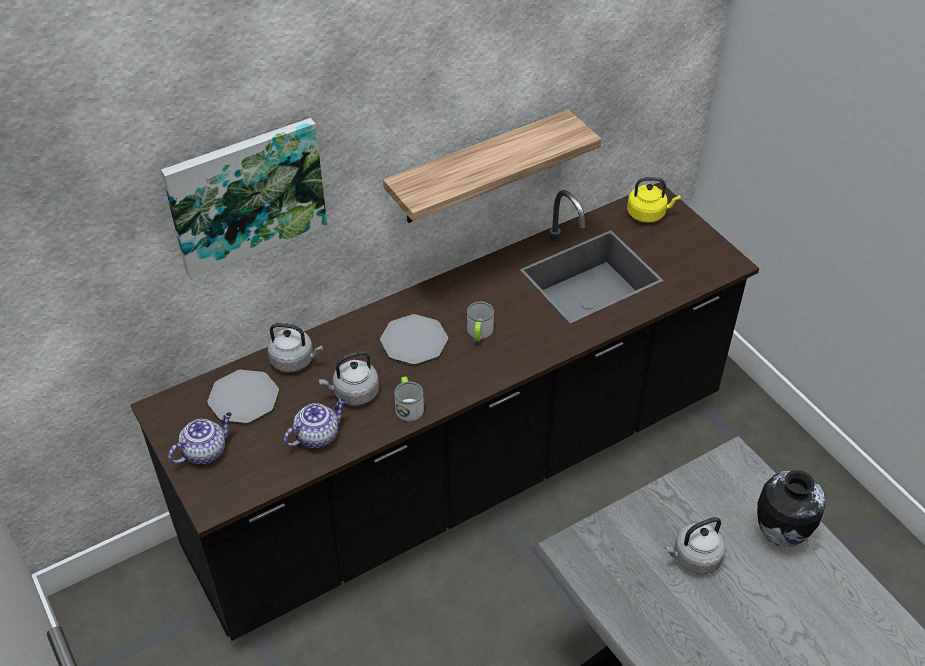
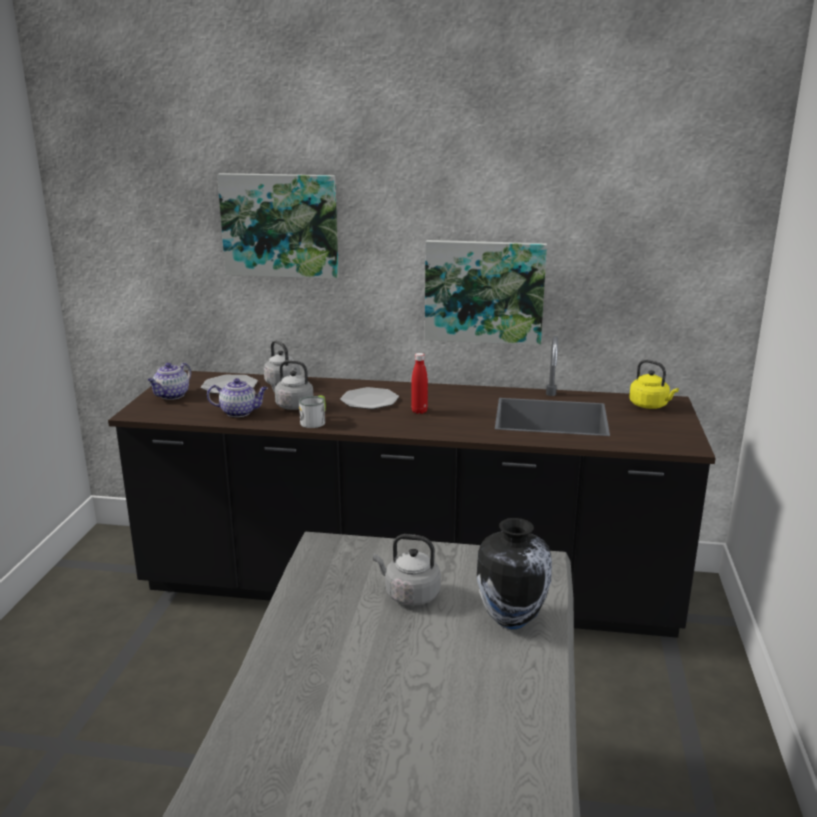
camera: 40 degrees right, 25 degrees down
(205, 451) = (171, 396): teapot -> teapot turned 120 degrees clockwise
(478, 168) = (484, 291): shelf -> picture
(479, 333) = (419, 411): mug -> red bottle

